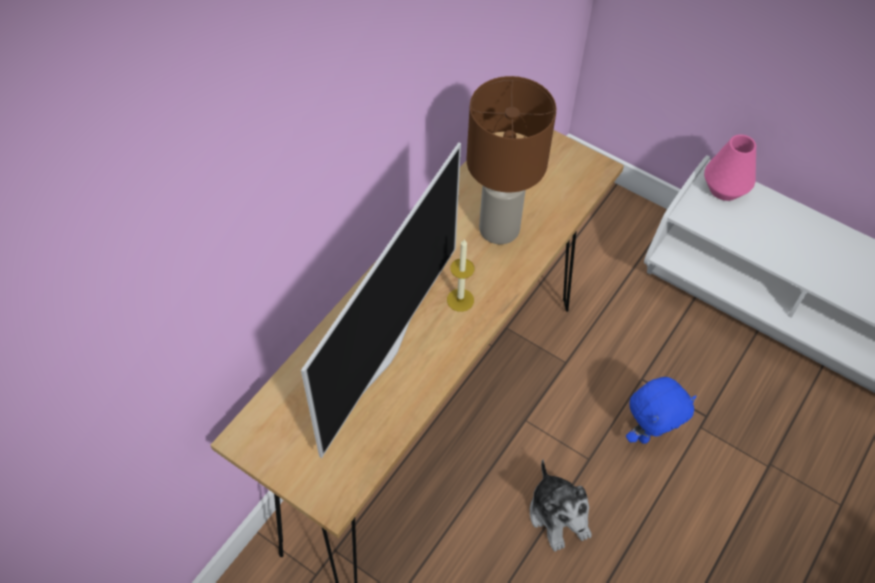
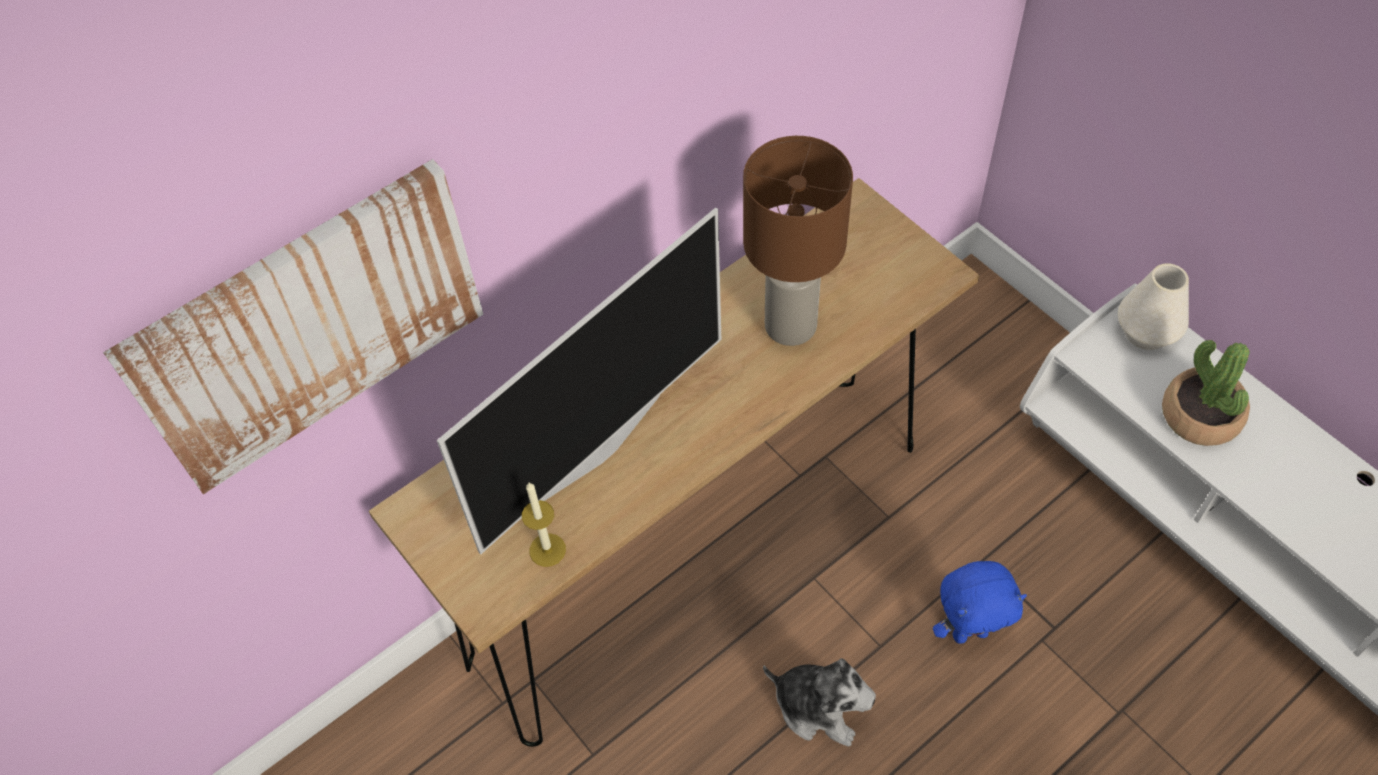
camera: 20 degrees right, 0 degrees up
(166, 296) = (309, 324): none -> picture
(460, 300) = (712, 403): candle -> candle (547, 550)
(559, 515) = (820, 706): plush toy -> plush toy turned 60 degrees counterclockwise
(724, 188) = (1146, 332): pink vase -> white vase
(779, 240) = (1200, 416): none -> potted plant

